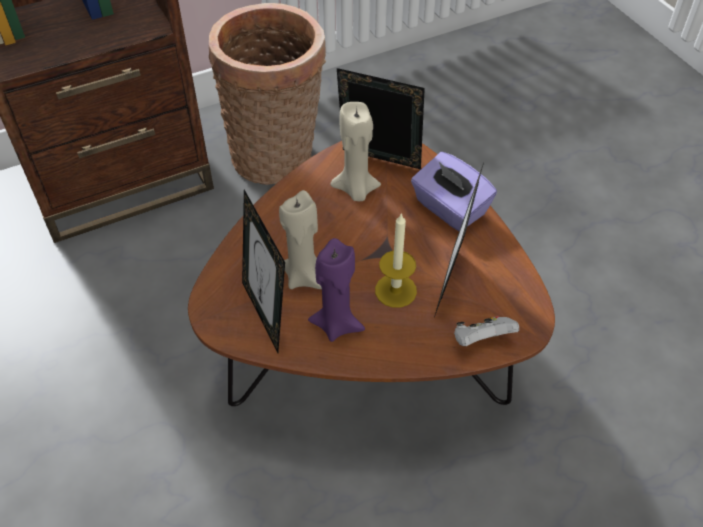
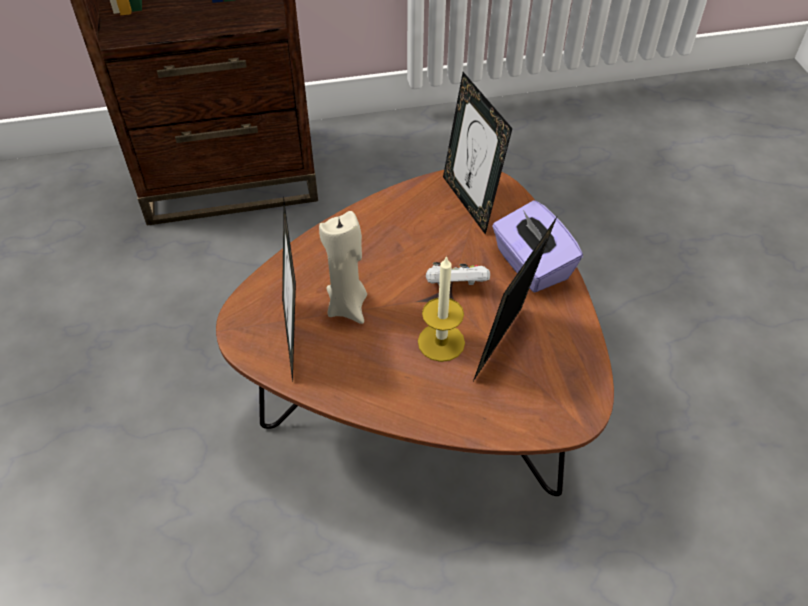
camera: 15 degrees right, 0 degrees up
(277, 157) = (393, 181): basket -> none
(336, 324) = (365, 365): purple candle -> none
(356, 190) = (435, 226): beige candle -> none
(379, 164) = (470, 202): picture frame -> picture frame turned 150 degrees counterclockwise
(481, 340) = (517, 418): white game controller -> white game controller (455, 286)

